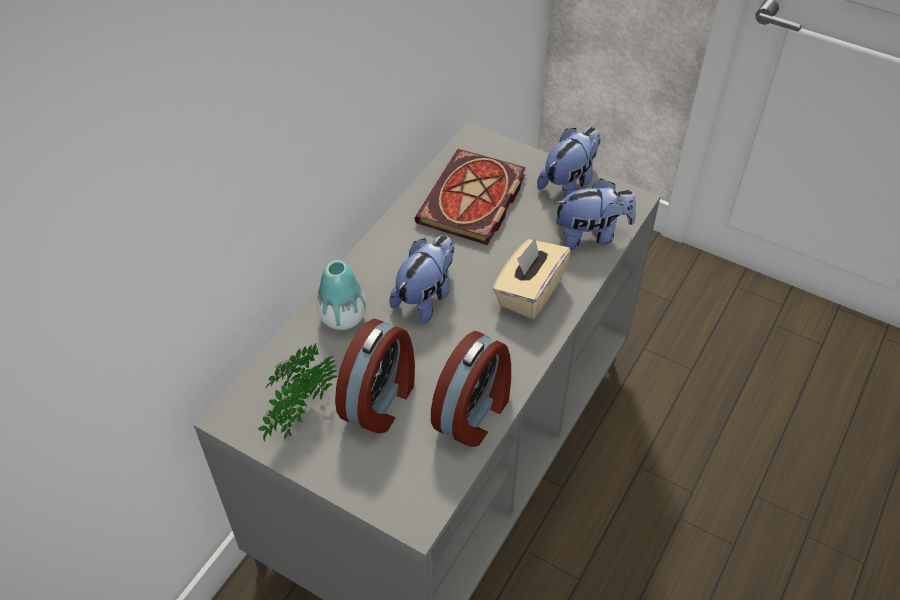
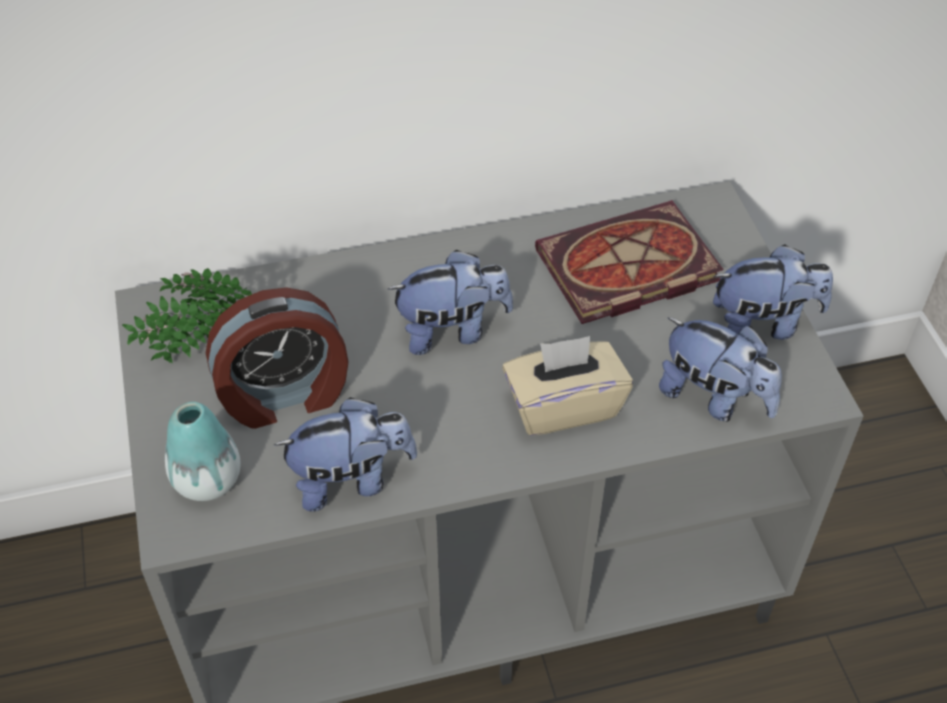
camera: 45 degrees right, 0 degrees up
(343, 317) = (351, 291): vase -> vase (207, 480)
(474, 413) = (351, 480): alarm clock -> plush toy

